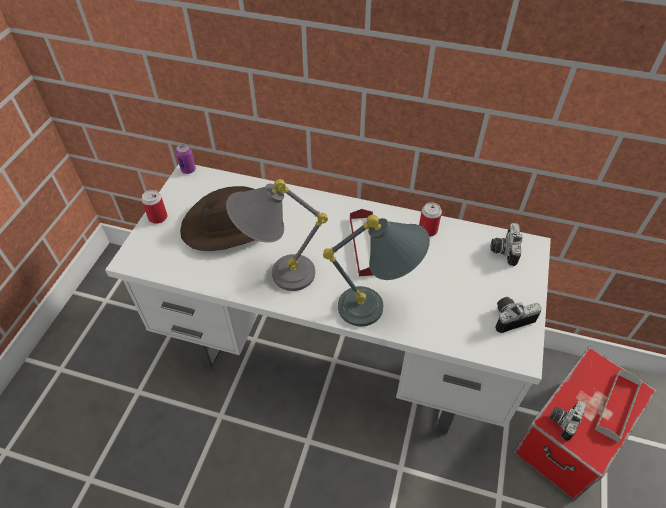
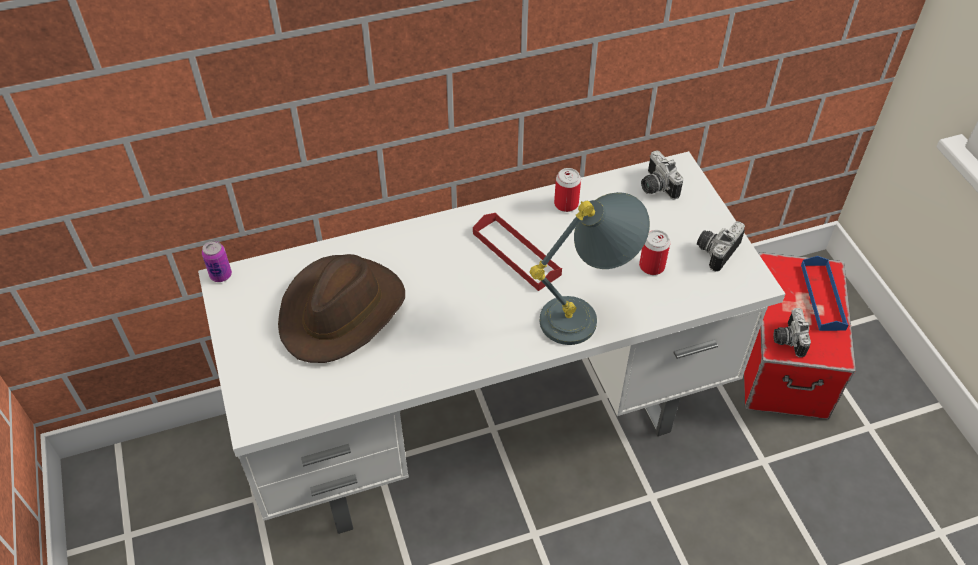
camera: 35 degrees left, 0 degrees up
(158, 217) = (239, 352): can -> can (652, 266)
(277, 275) = (449, 338): grey table lamp -> none
(617, 406) = (822, 297): grey tray -> blue tray

